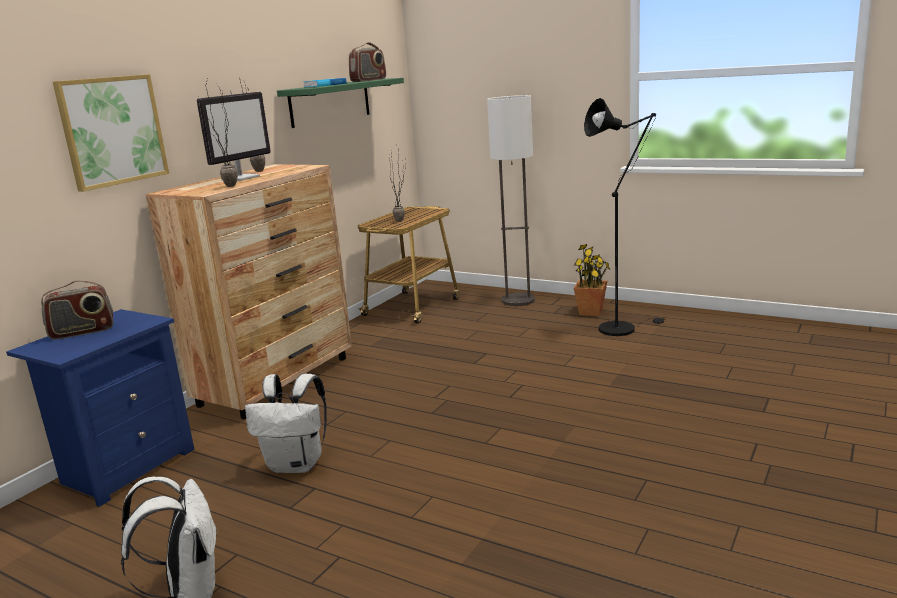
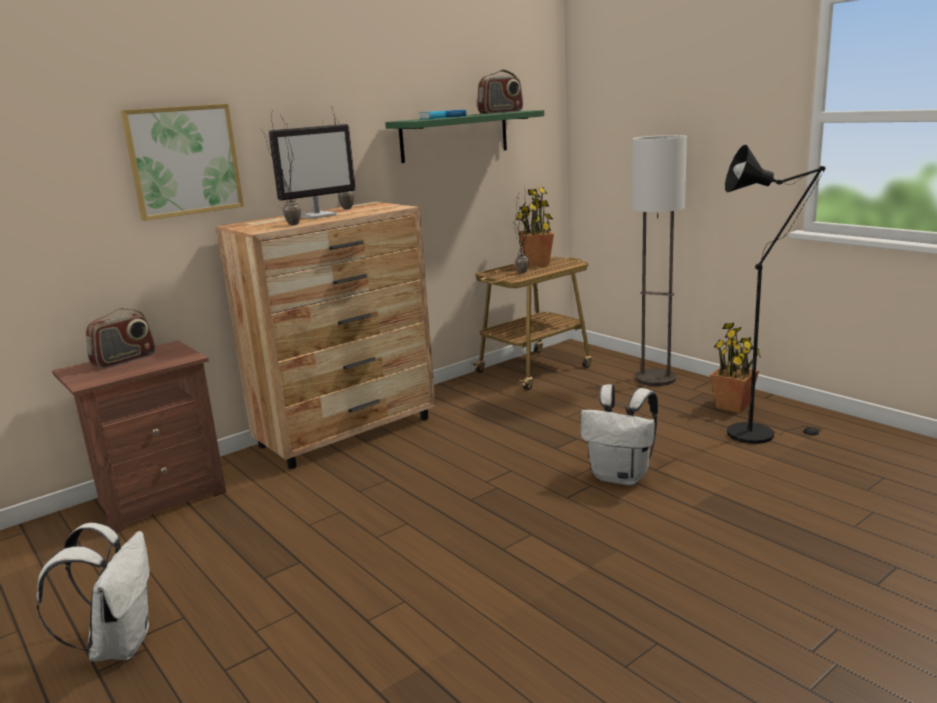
camera: 20 degrees right, 0 degrees up
(82, 332) = (124, 360): radio -> radio turned 45 degrees counterclockwise
(126, 467) = (159, 498): blue nightstand -> brown nightstand
(297, 464) = (302, 530): white backpack -> white backpack (621, 477)
(405, 213) = (537, 263): none -> potted plant

